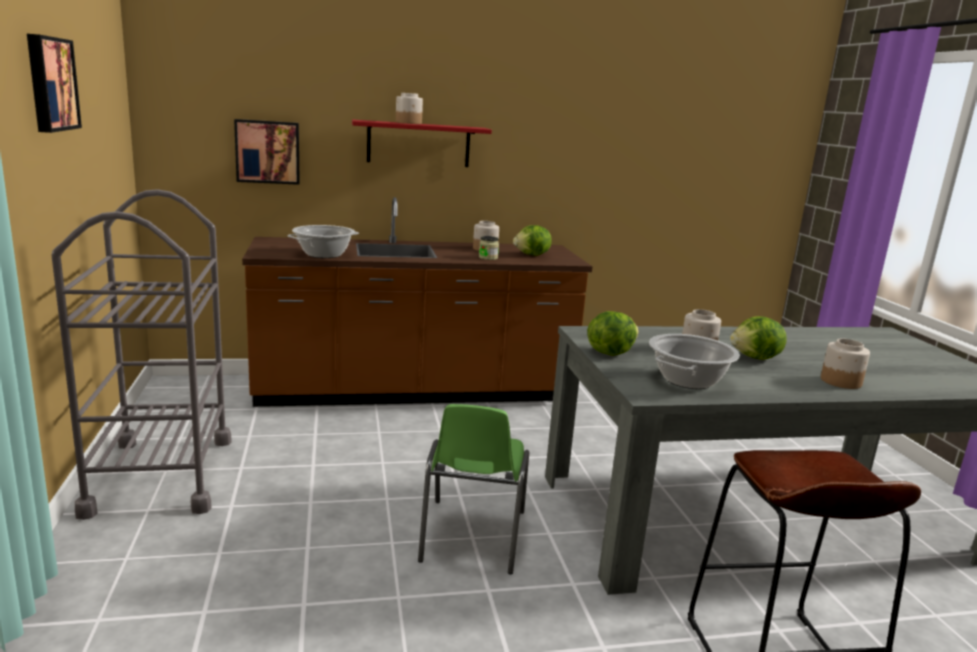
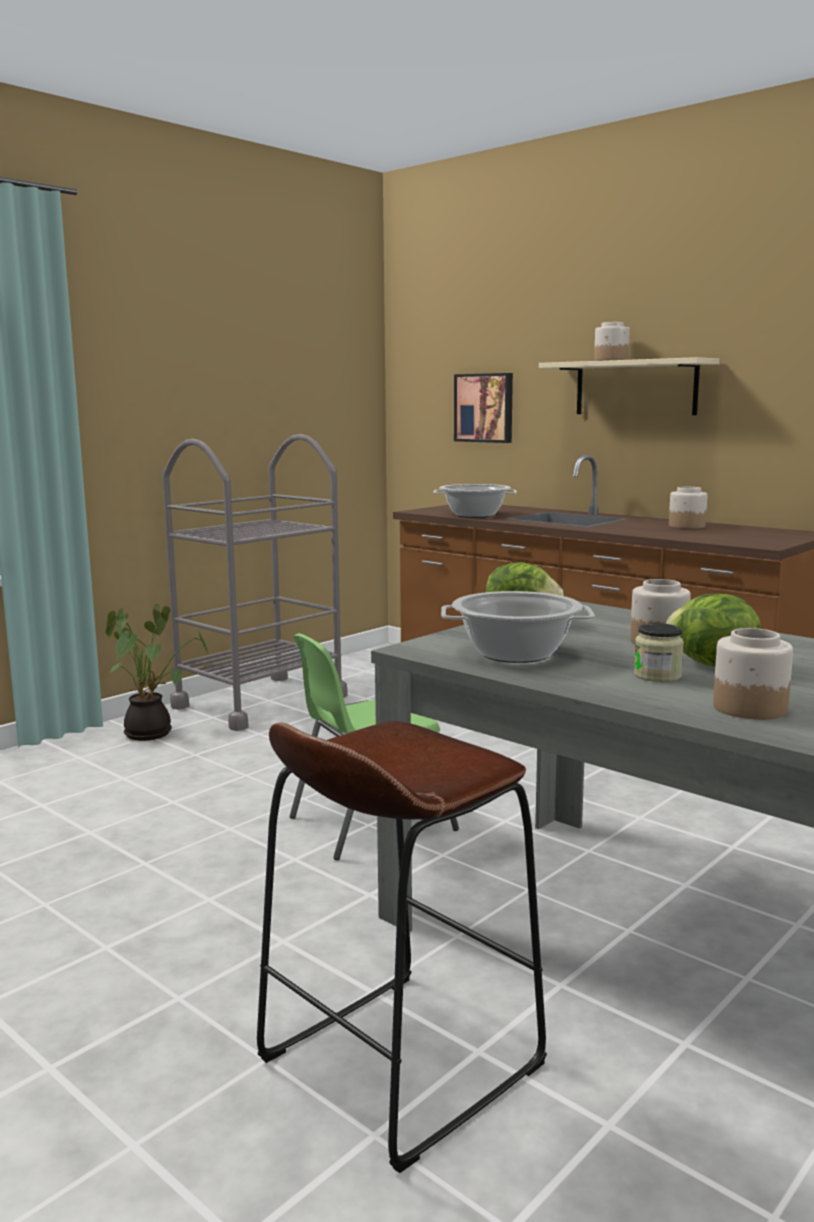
camera: 55 degrees right, 5 degrees down
(50, 84) = (218, 343): picture -> none
(122, 554) = (152, 733): none -> potted plant
(418, 144) = (635, 388): red shelf -> beige shelf
(488, 258) = (652, 532): jar -> jar (657, 676)
(532, 255) = (730, 535): lettuce -> none

